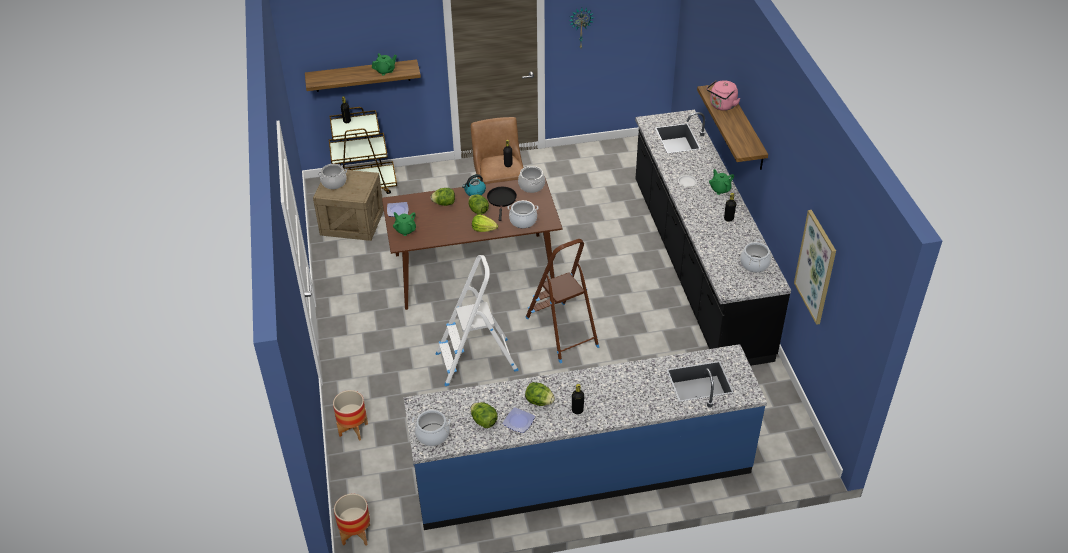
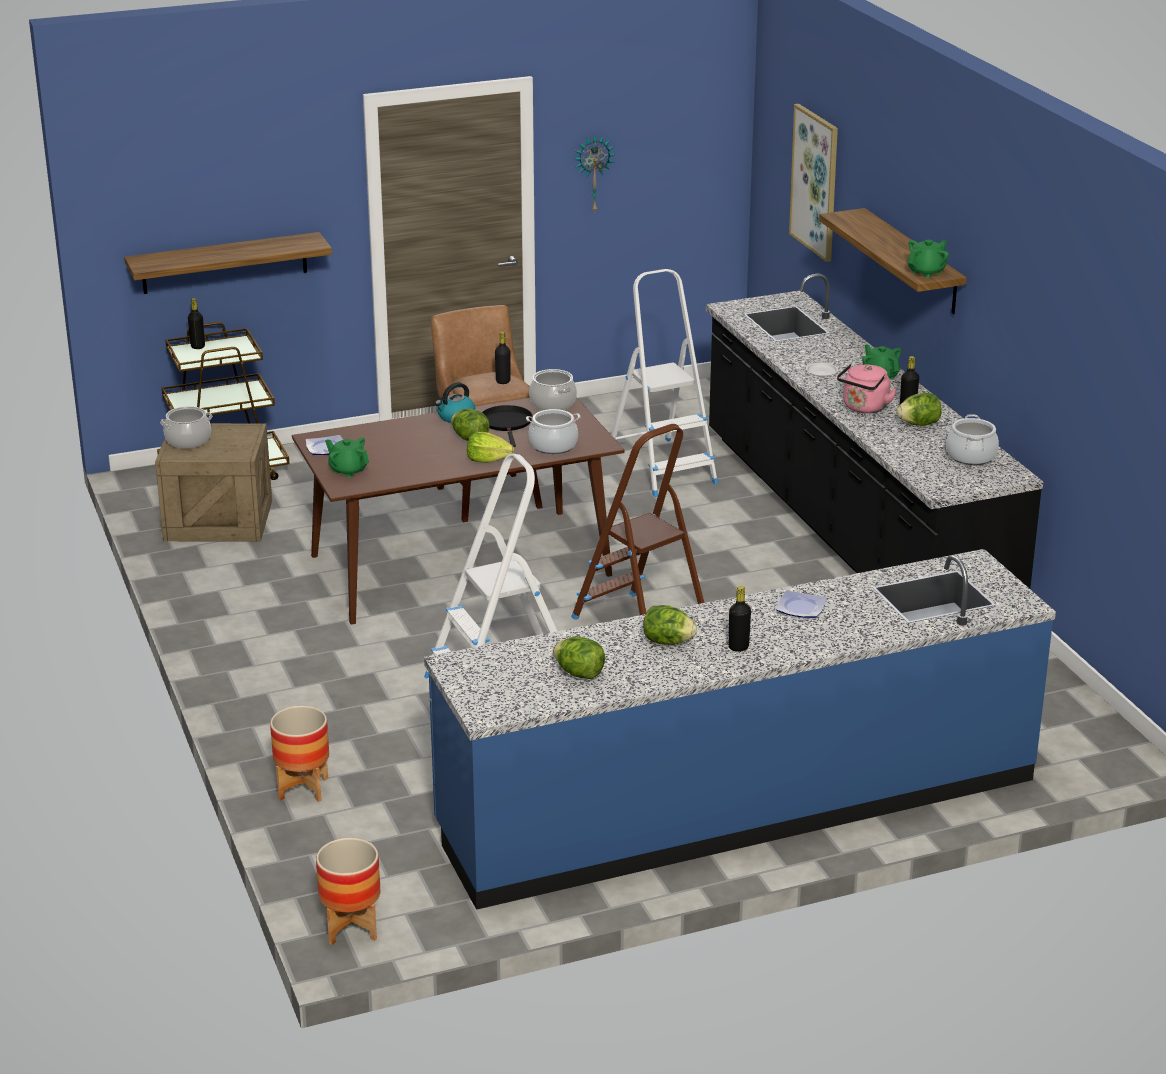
camera: 10 degrees left, 15 degrees down
(385, 71) = (268, 247): green teapot -> green teapot (926, 272)
(432, 435) = (493, 697): cooking pot -> none
(444, 203) = (406, 434): lettuce -> lettuce (919, 424)
(518, 422) = (640, 669): plate -> plate (800, 608)
(603, 204) = (662, 467): none -> white step ladder
(722, 106) = (868, 232): pink kettle -> pink kettle (864, 408)
(816, 267) = (1088, 412): picture -> picture (815, 182)

